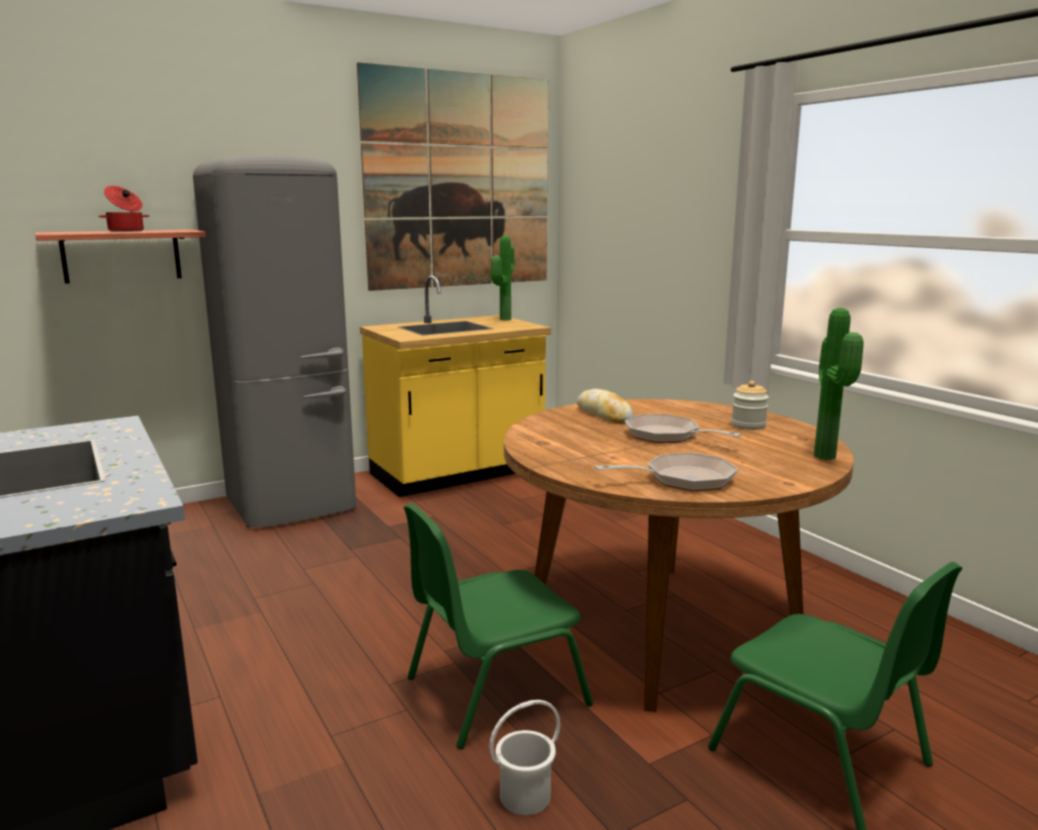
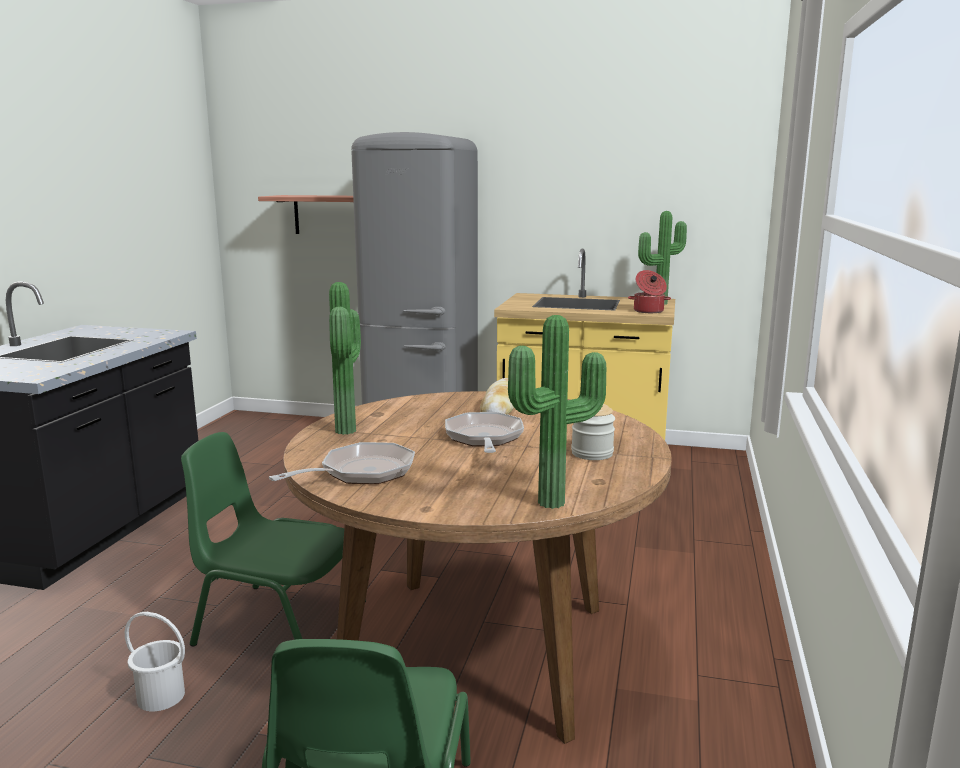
camera: 45 degrees right, 0 degrees up
(126, 231) = (326, 195): cooking pot -> cooking pot (648, 311)
(459, 182) = (640, 152): picture -> none
(570, 459) = (350, 431): none -> potted plant
(682, 479) = (361, 473): frying pan -> frying pan turned 75 degrees counterclockwise

